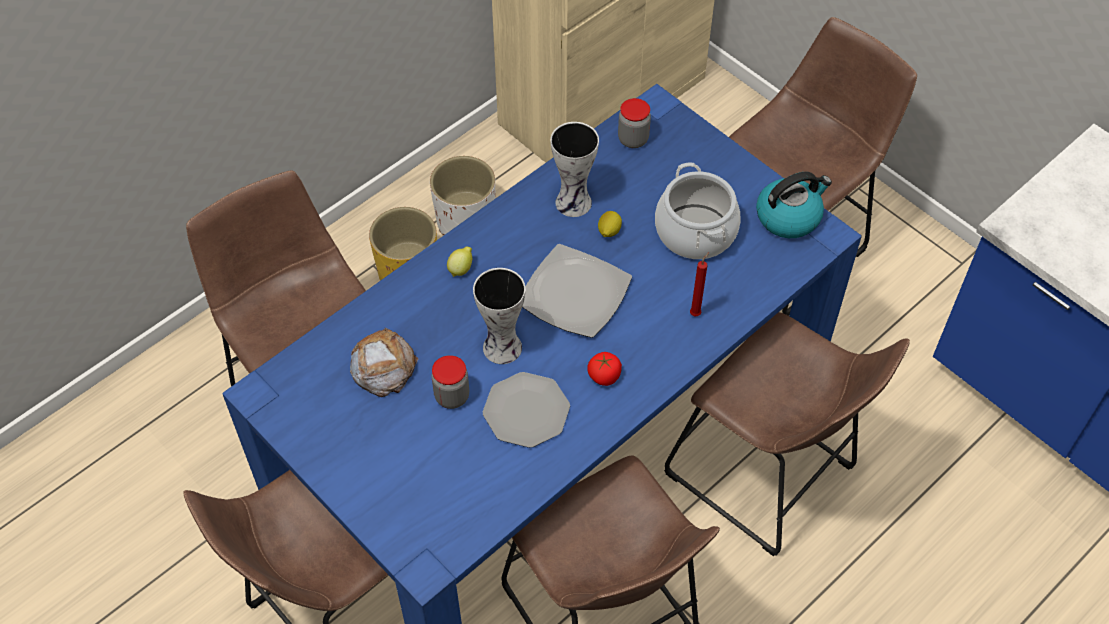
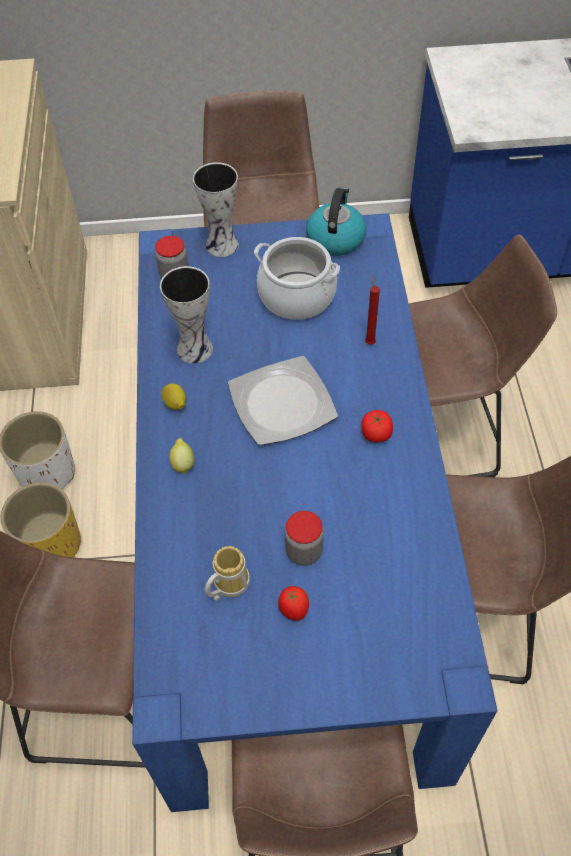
camera: 50 degrees left, 0 degrees up
(383, 366) = (226, 585): bread -> mug
(397, 421) = (293, 610): none -> tomato
(502, 349) = (290, 485): vase -> vase (223, 245)
(526, 411) = (364, 507): plate -> none
(609, 231) = (244, 345): lemon -> lemon (175, 404)

